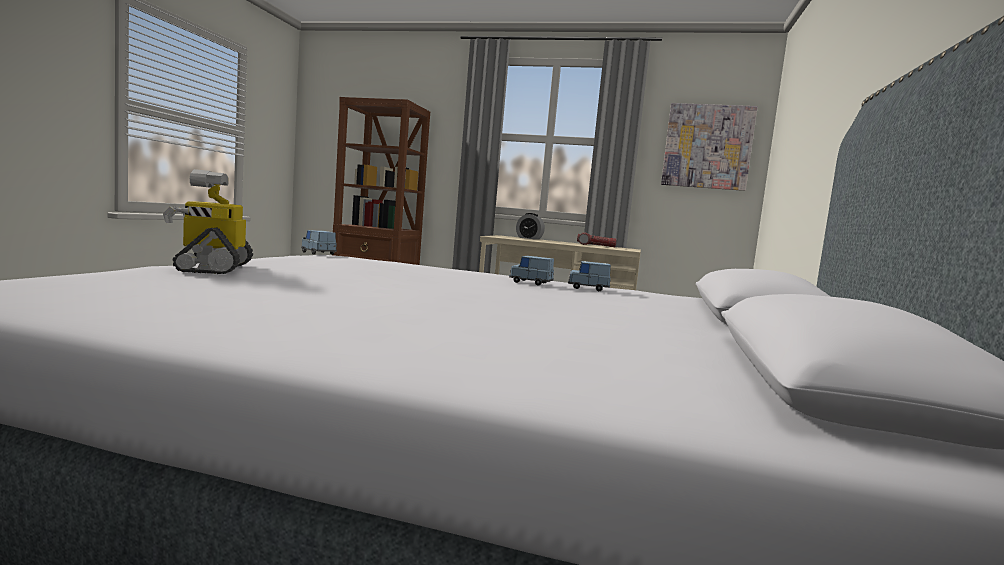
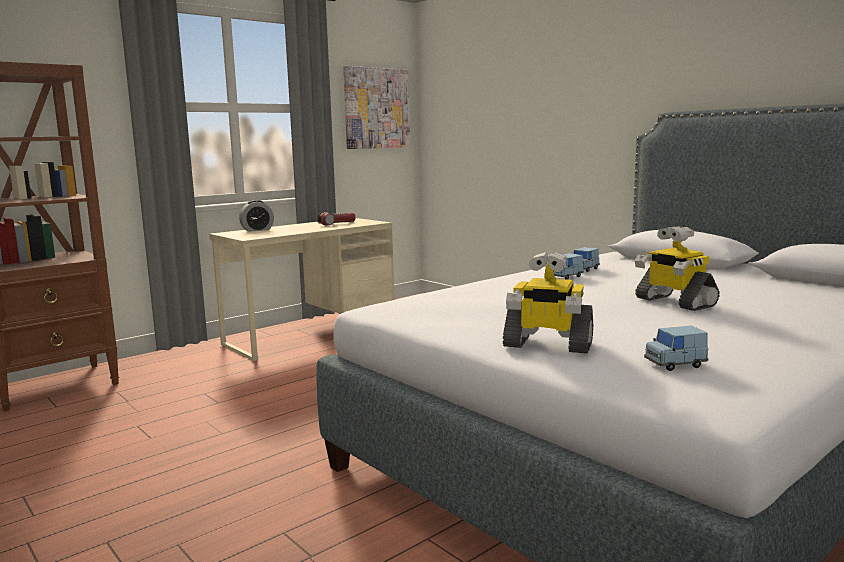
camera: 55 degrees left, 5 degrees up
(318, 253) = (387, 309): blue toy car -> blue toy car (675, 364)
(442, 297) = (674, 302): none -> toy robot

